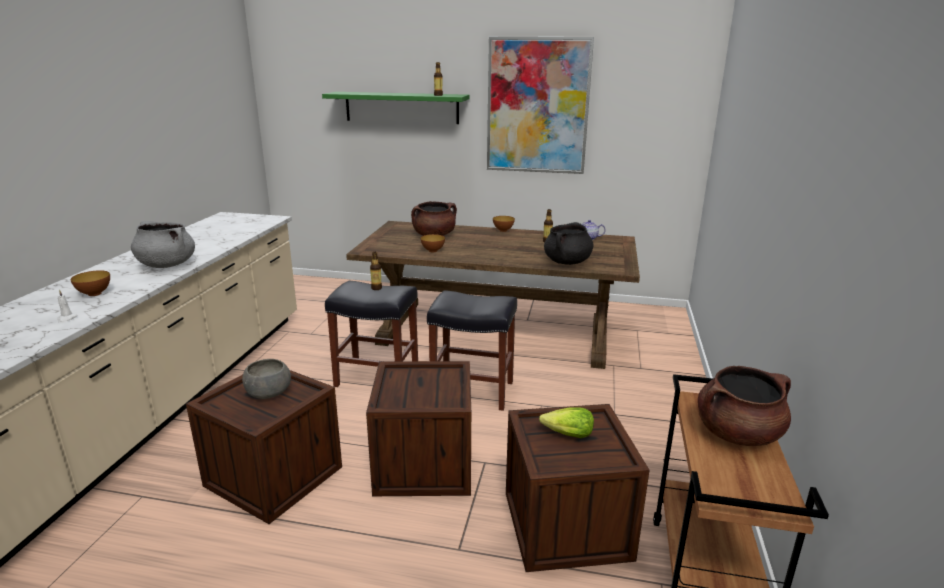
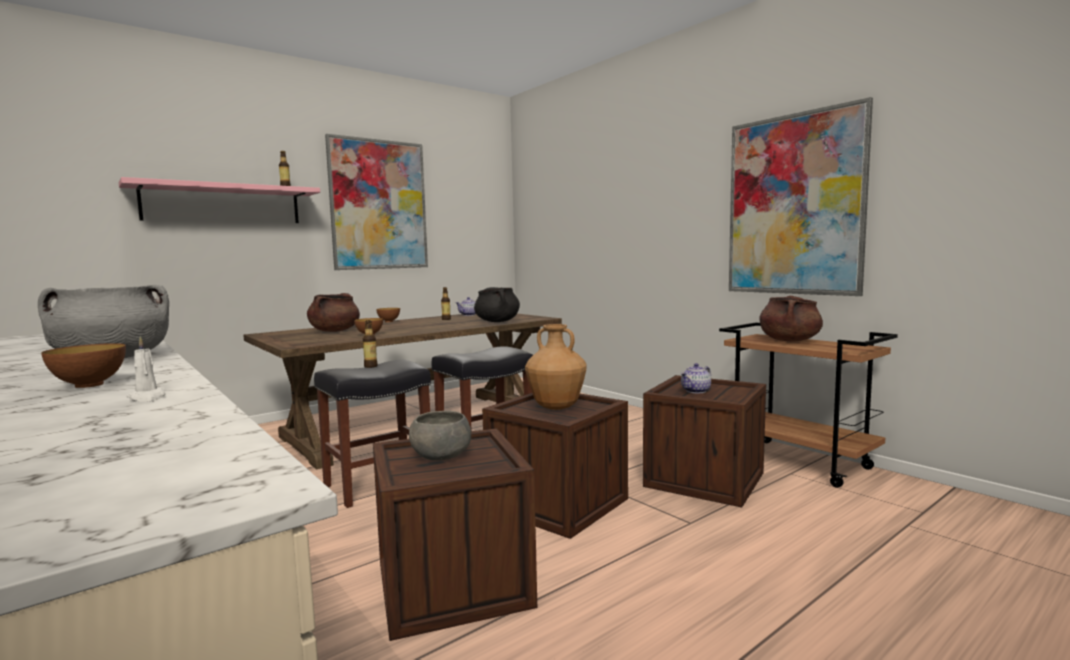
camera: 50 degrees left, 15 degrees down
(401, 107) = (223, 204): green shelf -> pink shelf
(423, 387) = (556, 407): none -> brown vase
(568, 435) = (696, 391): lettuce -> teapot
(833, 241) = (794, 205): none -> picture

